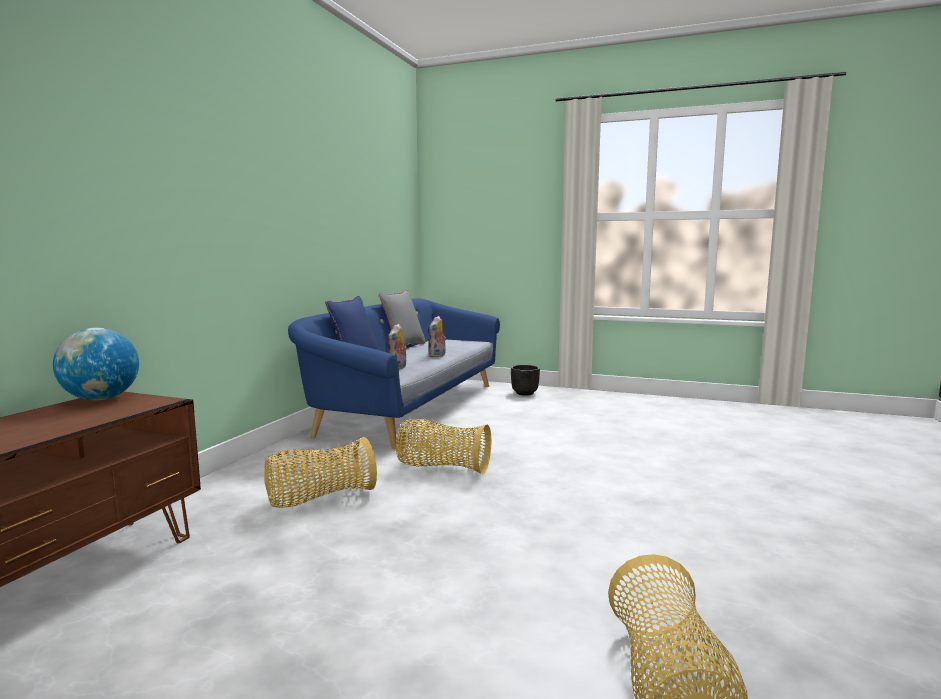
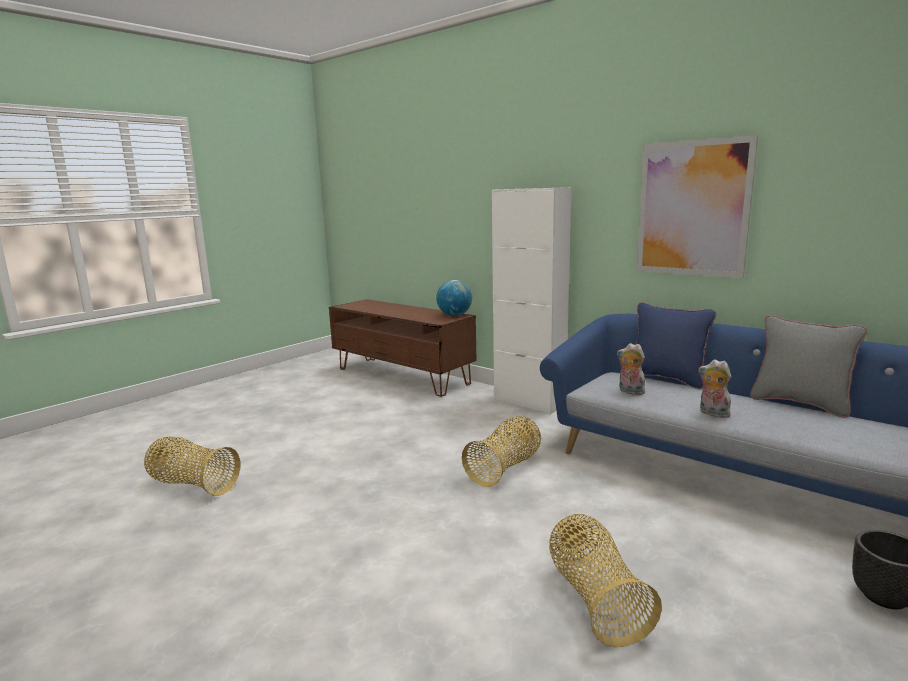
camera: 110 degrees right, 5 degrees up
(239, 474) = (529, 402): none -> white cabinet
(319, 212) = (693, 208): none -> picture
(319, 498) = (470, 423): basket -> basket (596, 600)

